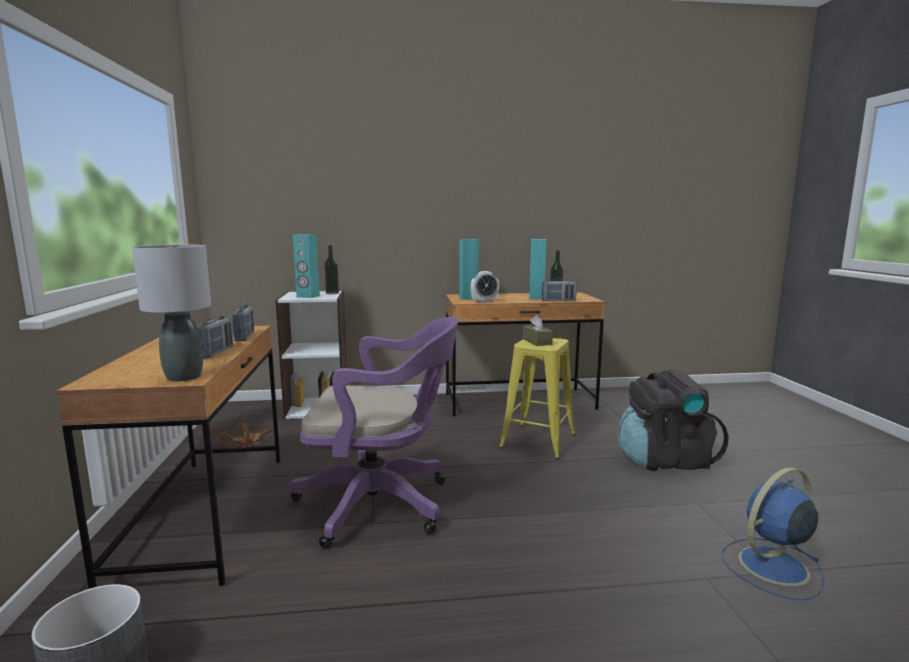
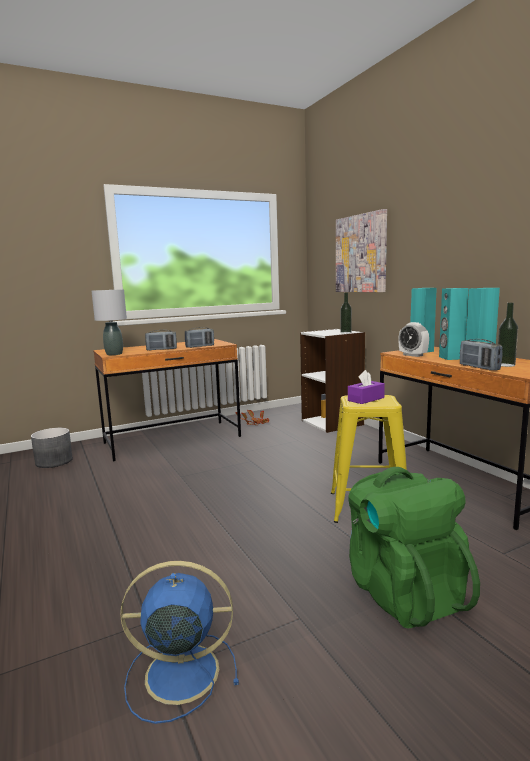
camera: 70 degrees right, 0 degrees up
(308, 296) = (322, 332): turquoise speaker -> turquoise speaker (451, 358)
(328, 199) = (361, 254): none -> picture
(382, 504) = (206, 473): purple office chair -> none
(537, 342) = (366, 399): brown tissue box -> purple tissue box
(664, 460) = (402, 590): black backpack -> green backpack
(771, 567) = (178, 673): blue fan -> blue fan turned 45 degrees counterclockwise

